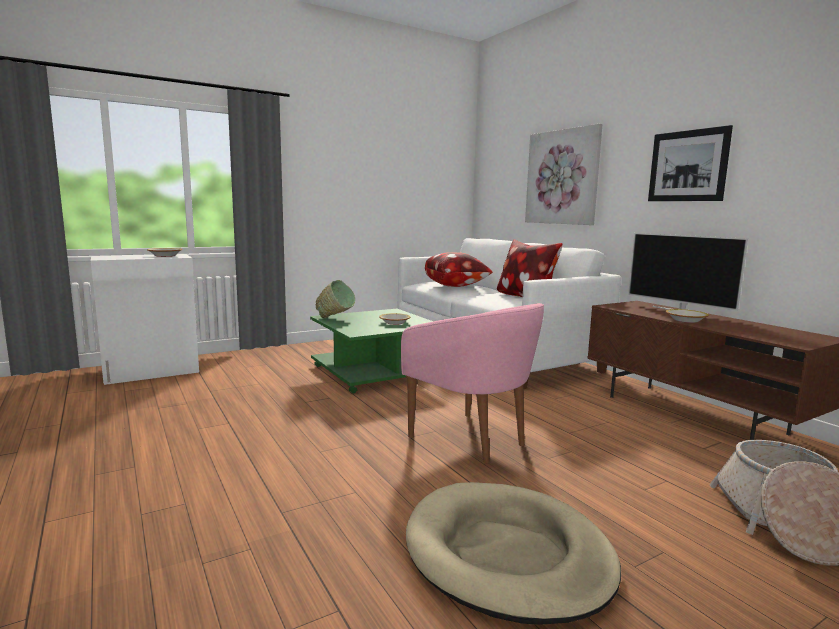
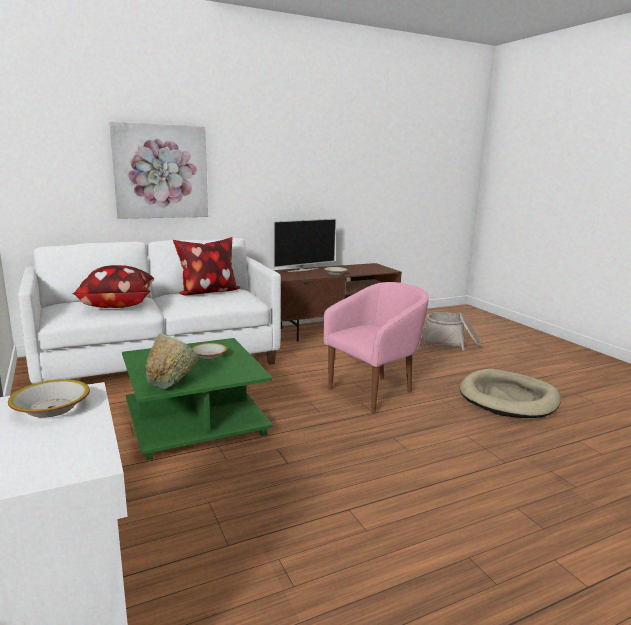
camera: 85 degrees left, 5 degrees up
(687, 166) = (282, 170): picture -> none

